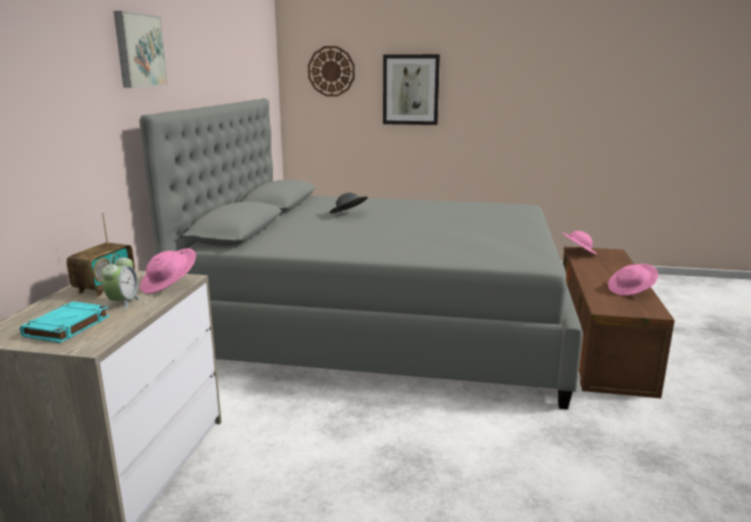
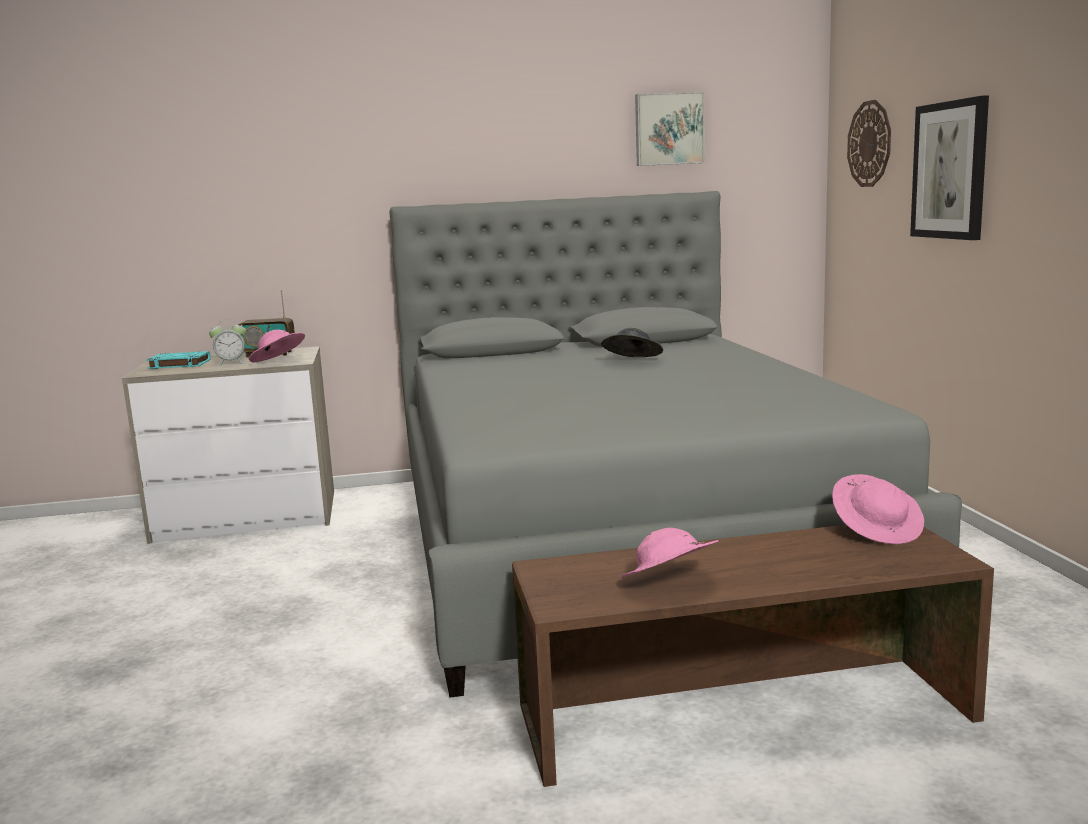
camera: 70 degrees right, 5 degrees down
(138, 50) = (424, 141): picture -> picture (669, 129)

